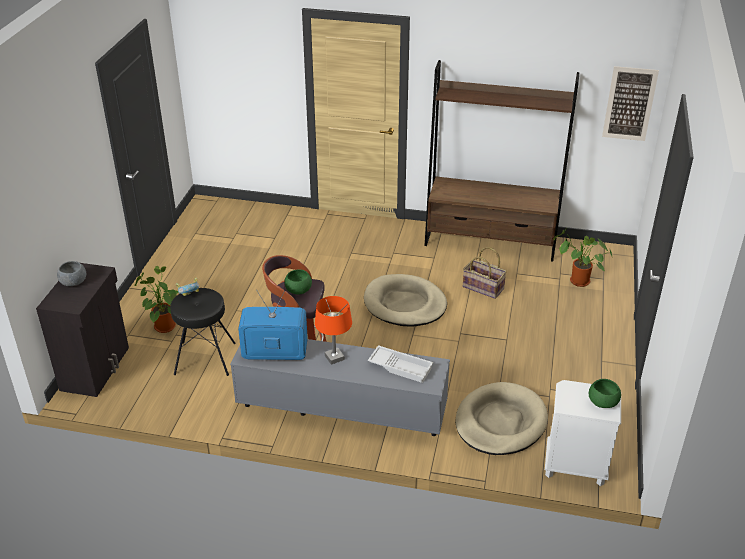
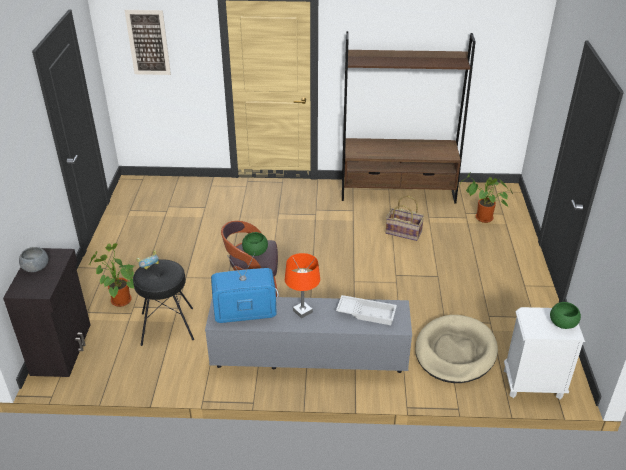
camera: 10 degrees left, 0 degrees up
(405, 304) = (339, 254): beige dog bed -> none
(629, 104) = (515, 58): picture -> picture (148, 42)

